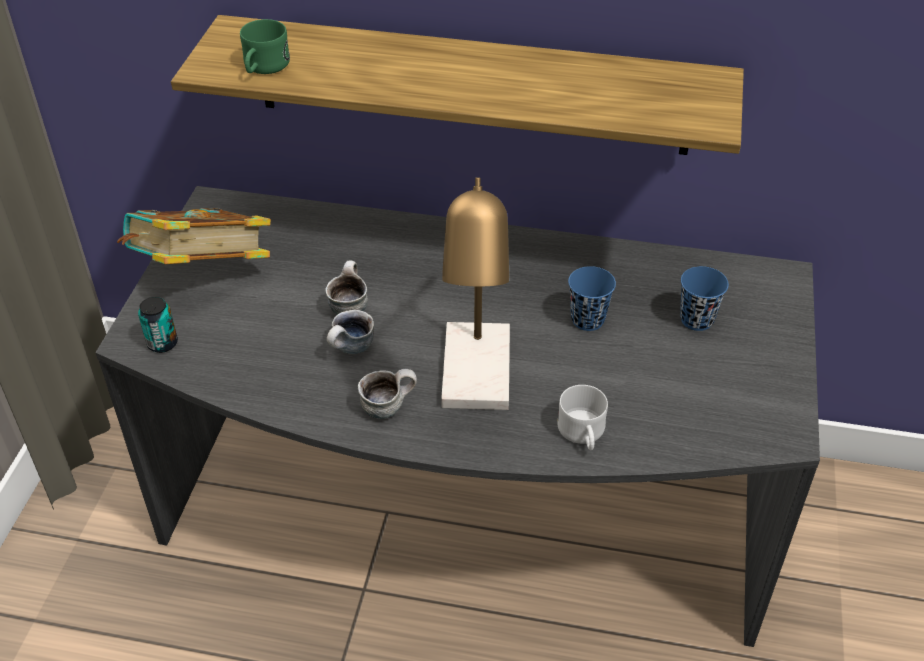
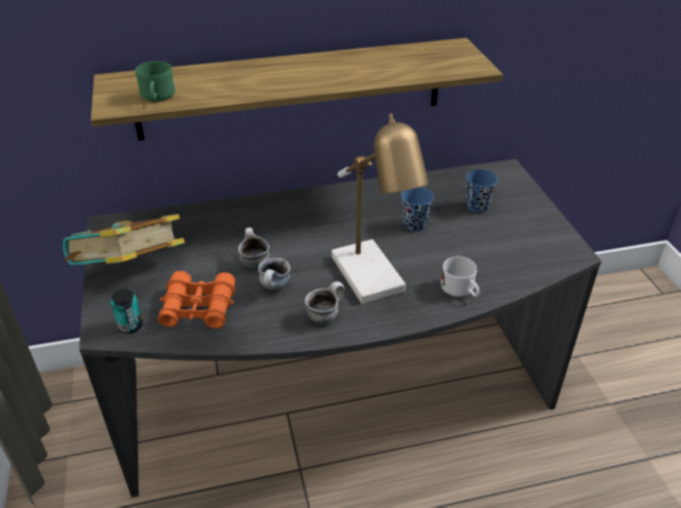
camera: 25 degrees left, 5 degrees down
(248, 346) = (199, 308): none -> orange binoculars

